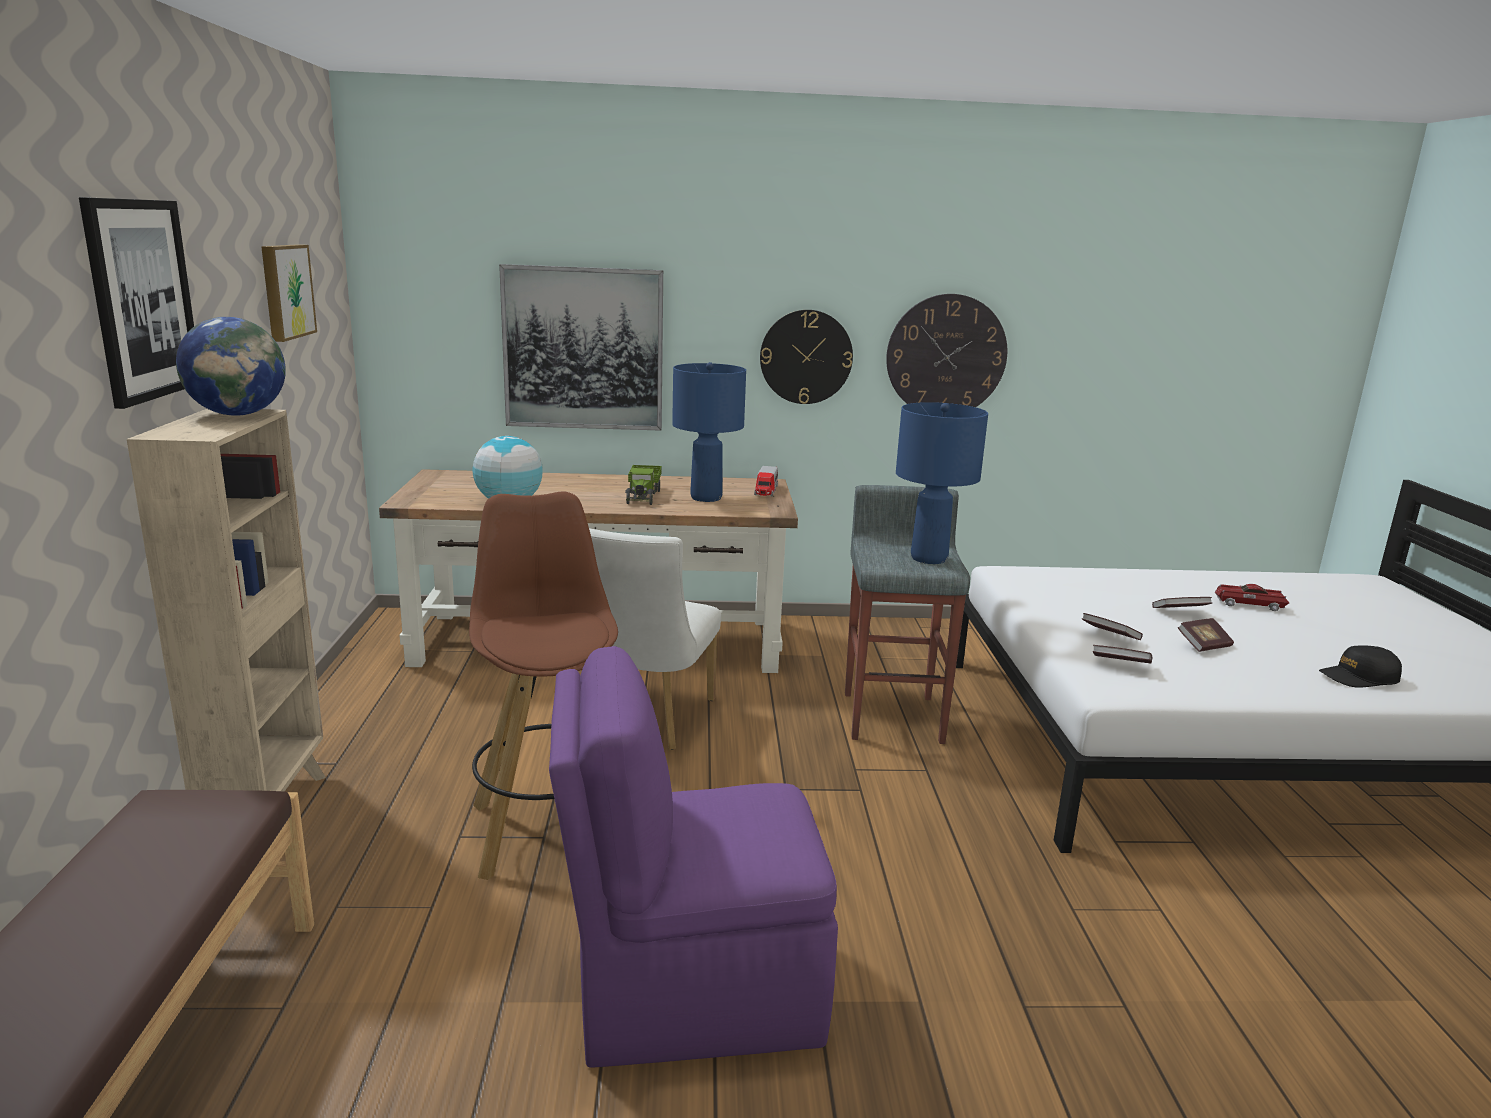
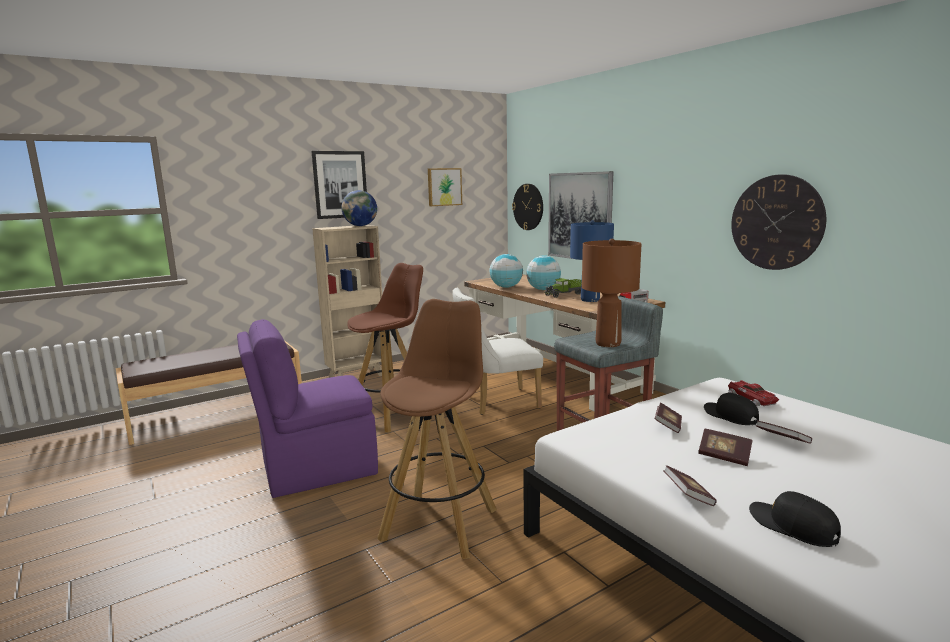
camera: 60 degrees right, 5 degrees down
(583, 494) = (543, 289): none -> globe
(691, 990) = (316, 469): purple chair -> purple chair turned 75 degrees counterclockwise
(806, 357) = (683, 222): wall clock -> wall clock (528, 207)
(928, 558) = (607, 343): blue table lamp -> brown table lamp
(992, 909) = (440, 523): none -> brown stool
(1102, 605) = (730, 416): none -> black cap
(1120, 666) = (620, 435): book -> book (688, 496)
(1248, 604) = (879, 464): toy car -> toy car (750, 398)

